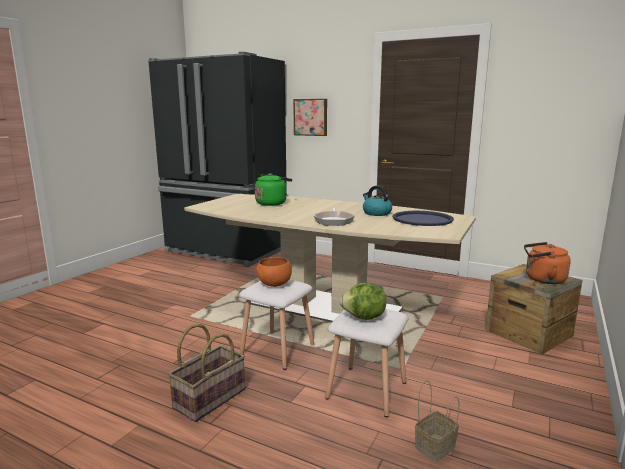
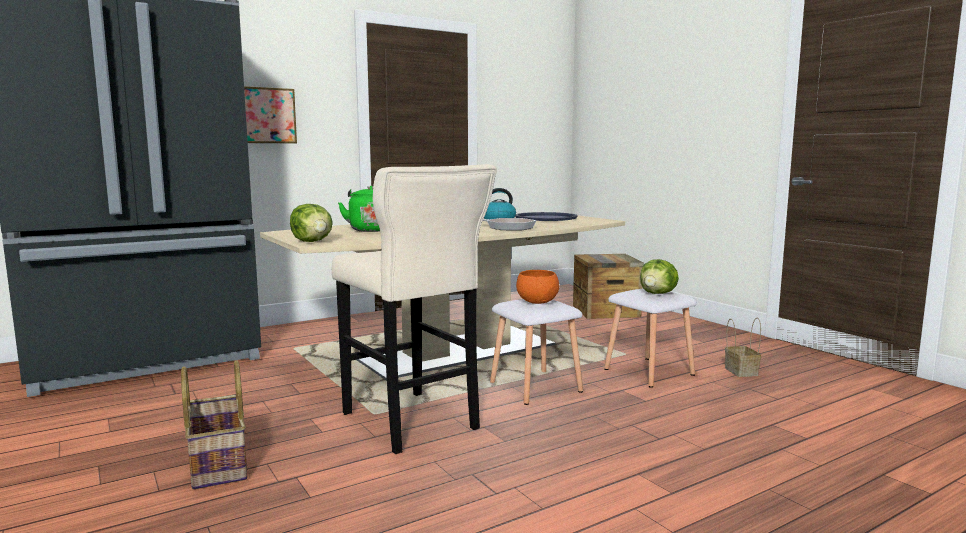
camera: 60 degrees left, 5 degrees down
(183, 329) = (412, 424): none -> beige stool
(206, 205) = (313, 242): none -> lettuce
(209, 398) = (610, 432): basket -> basket (217, 464)
(542, 279) = (614, 258): orange kettle -> none

